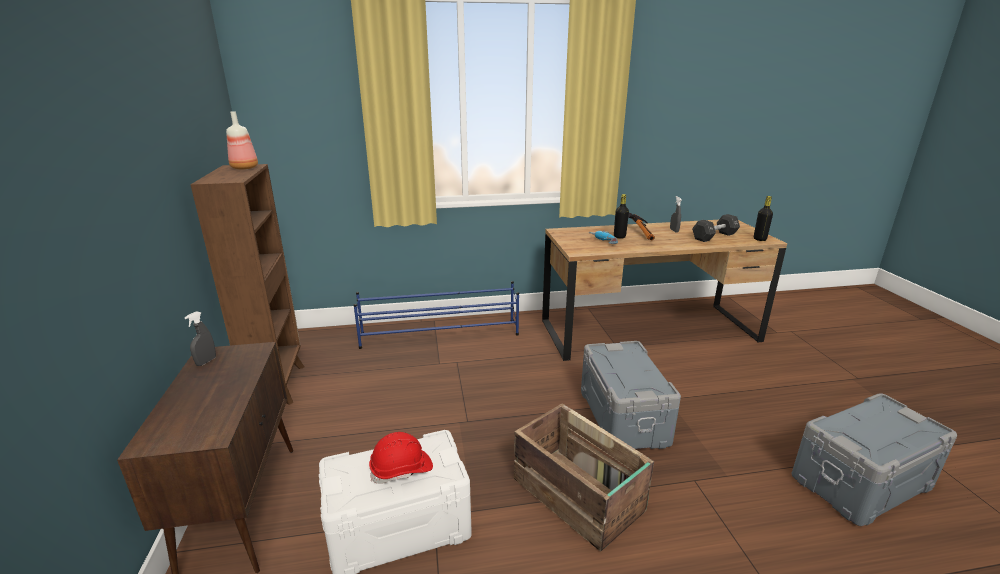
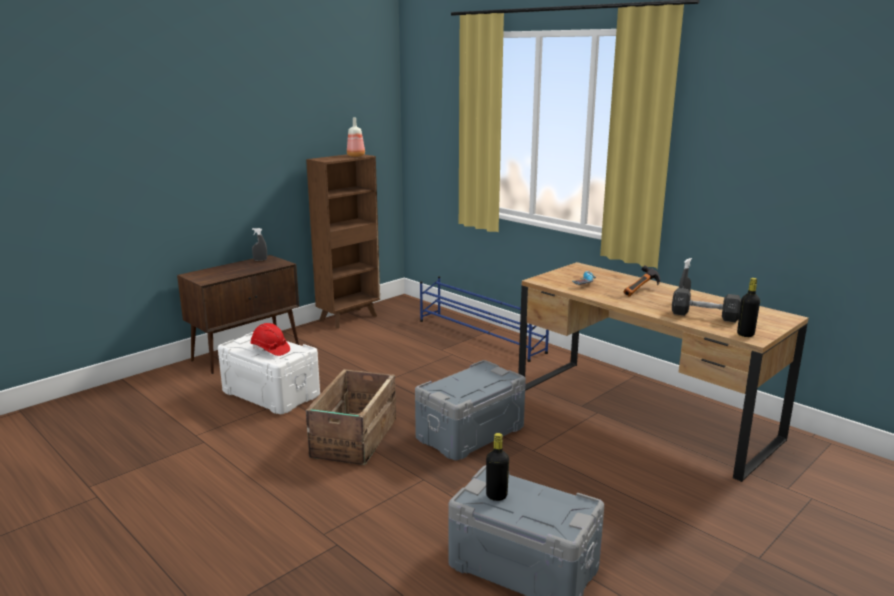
camera: 55 degrees right, 5 degrees down
(619, 237) = (612, 285): black bottle -> black bottle (496, 496)

